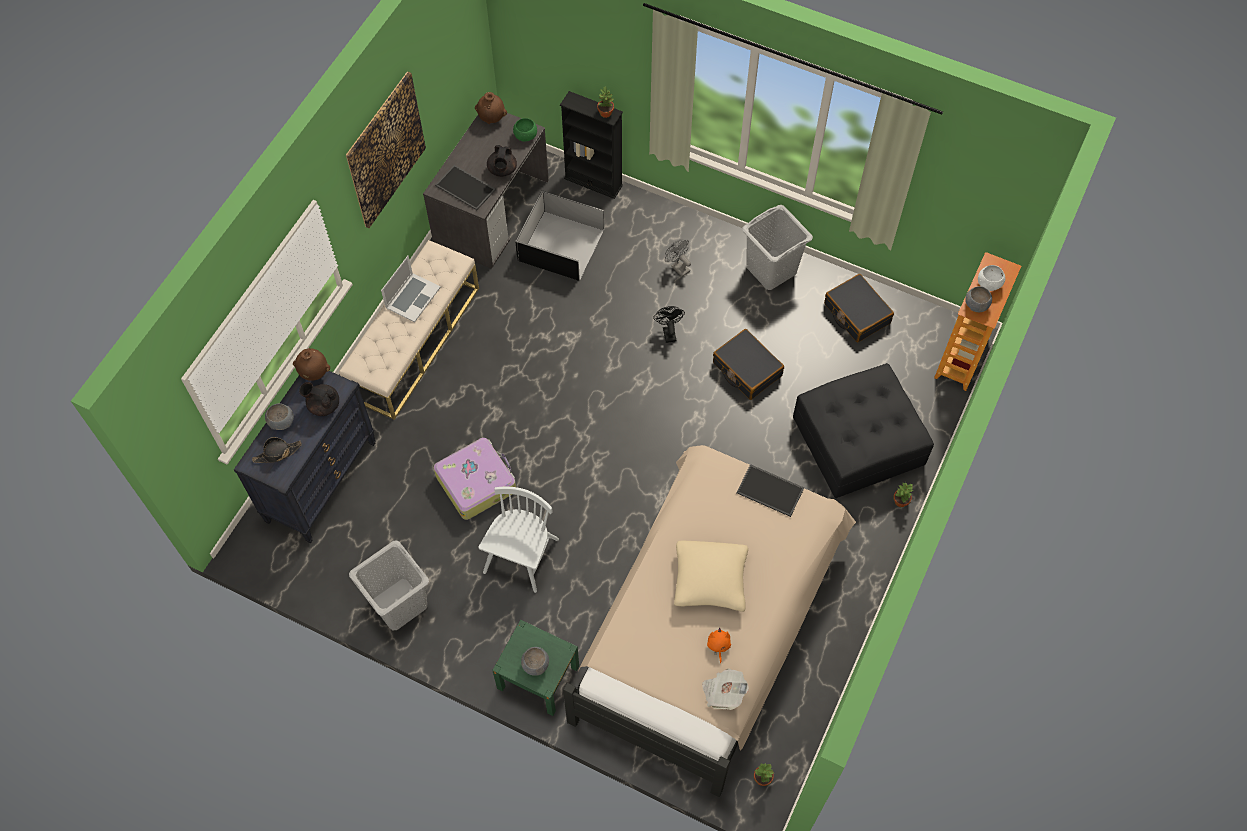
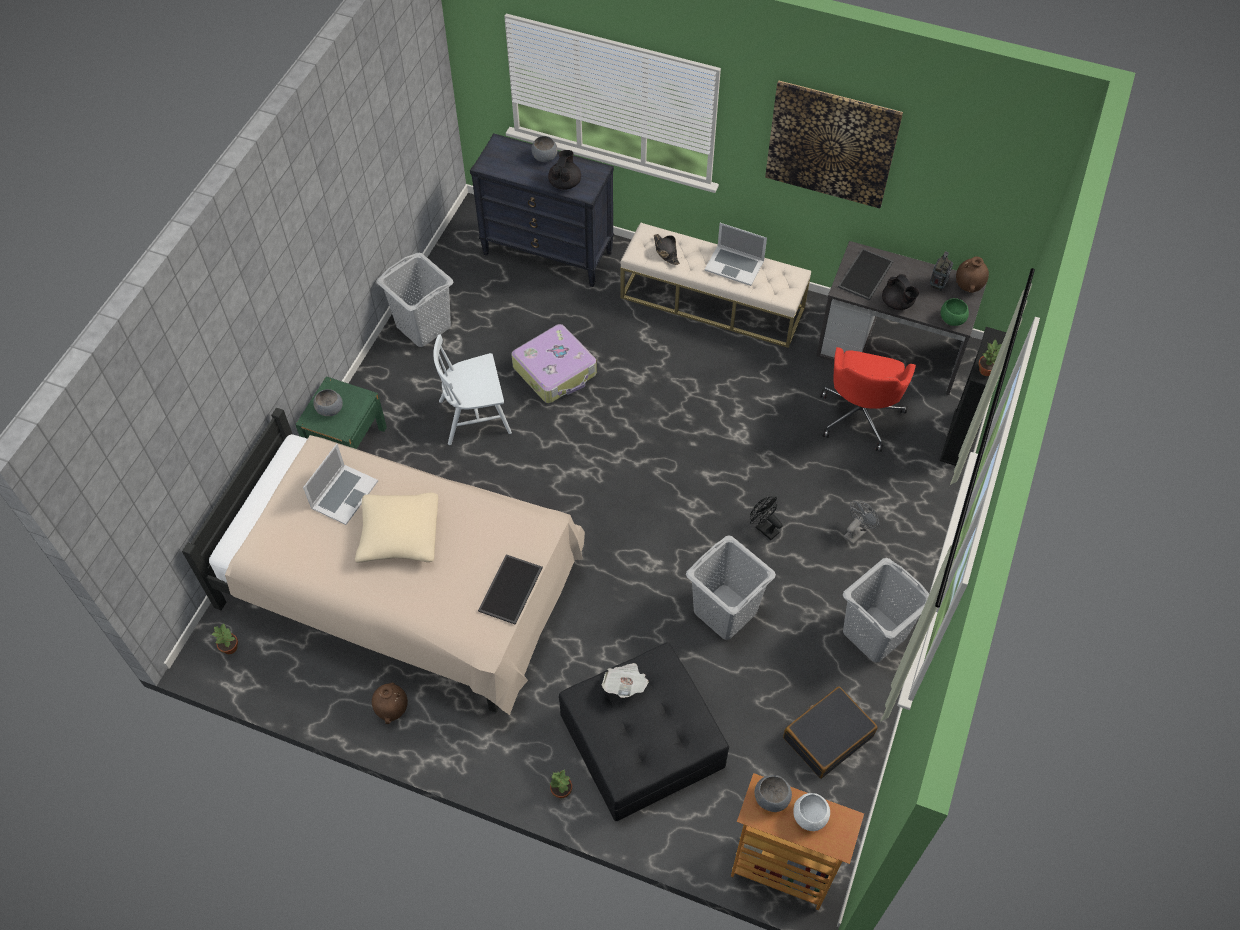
camera: 85 degrees right, 5 degrees down
(277, 453) = (511, 159): black hat -> black hat (666, 251)
(314, 373) = (600, 171): brown vase -> brown vase (392, 709)
(486, 139) = (937, 285): none -> radio
(502, 170) = (897, 303): black teapot -> black teapot turned 120 degrees counterclockwise
(521, 556) = (475, 416): white chair -> white chair turned 150 degrees clockwise
(560, 246) = (860, 415): black storage box -> red office chair
(662, 630) = (344, 494): none -> laptop
(668, 332) = (764, 528): black fan -> black fan turned 120 degrees counterclockwise
(718, 645) = (324, 547): orange plush toy -> none
(723, 692) = (272, 554): newspaper -> newspaper (625, 685)
(746, 369) = (725, 612): black suitcase -> grey laundry basket

